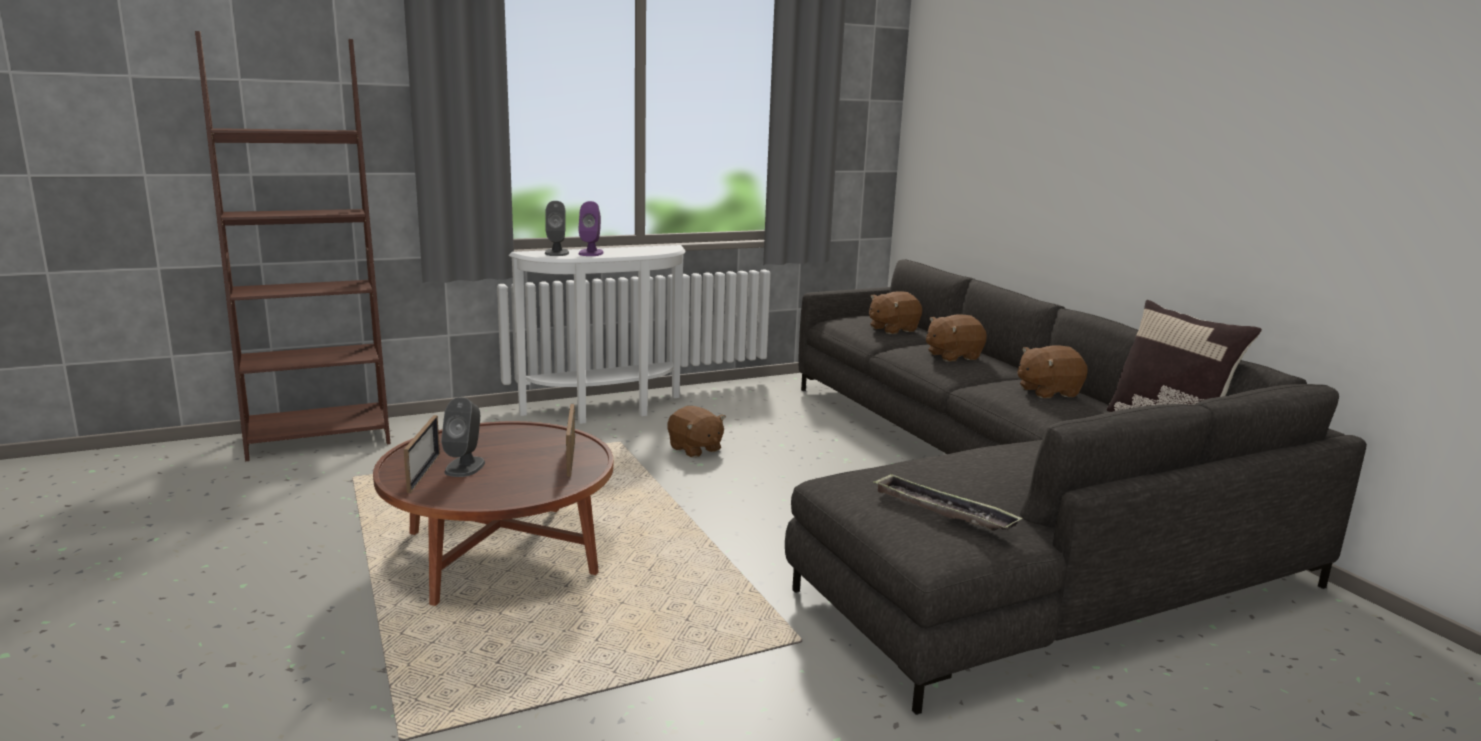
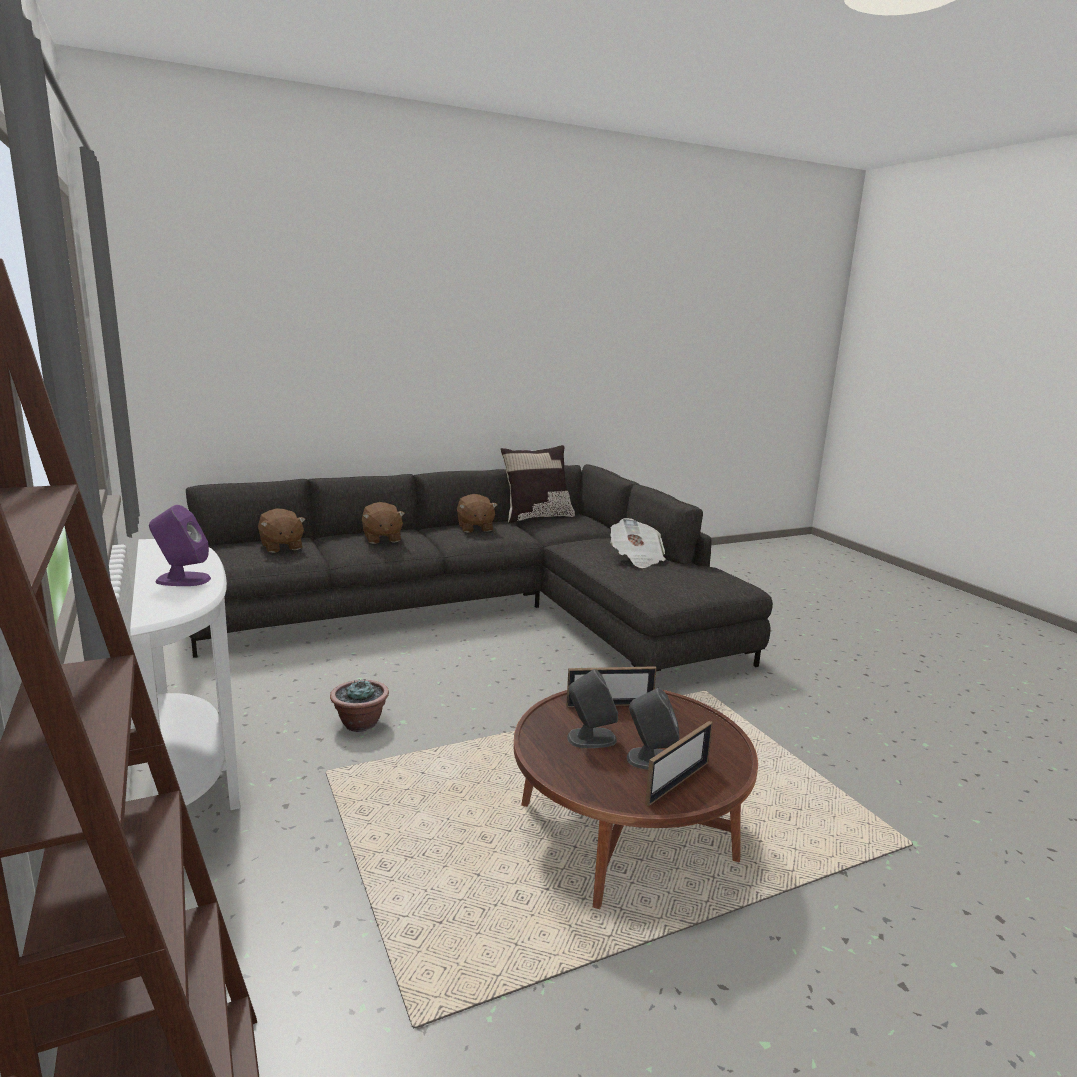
camera: 90 degrees left, 0 degrees up
(424, 473) = (677, 782): picture frame -> picture frame turned 135 degrees clockwise
(556, 253) = (167, 598): grey speaker -> grey speaker (591, 738)
(695, 449) = (360, 723): brown plush toy -> potted plant
(943, 511) = (695, 575): tray -> none
(996, 475) = (636, 558): none -> newspaper

